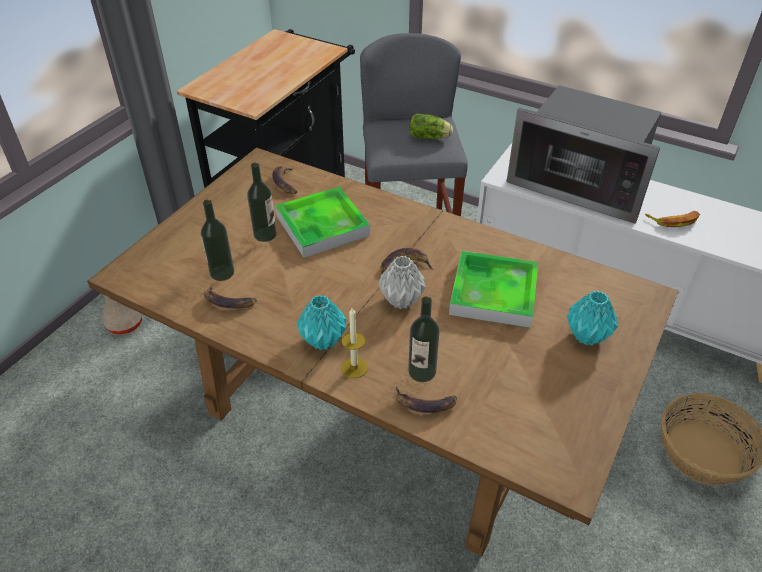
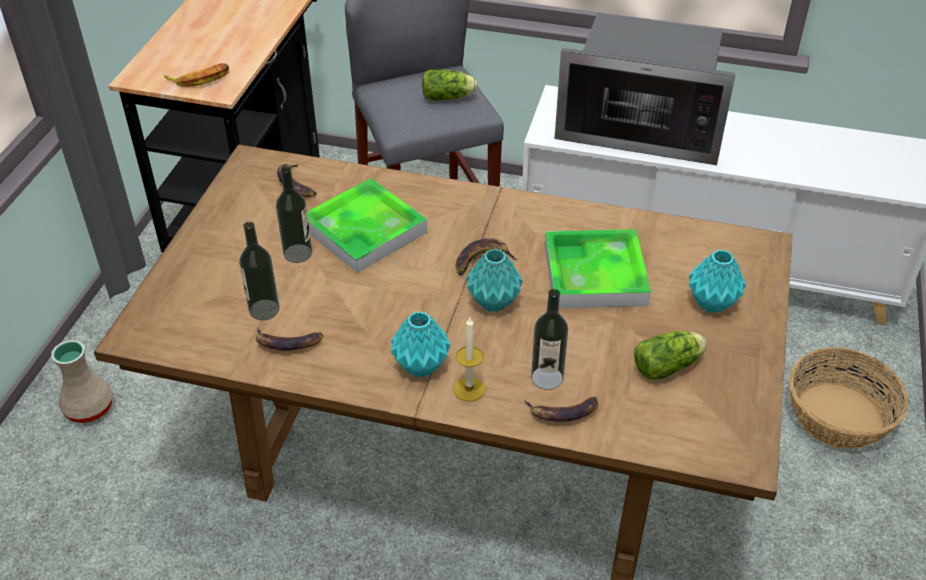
camera: 15 degrees left, 0 degrees up
(400, 300) = (492, 302): grey vase -> turquoise vase
(531, 383) = (669, 366): none -> lettuce
(673, 220) = (757, 154): banana -> banana (200, 79)

